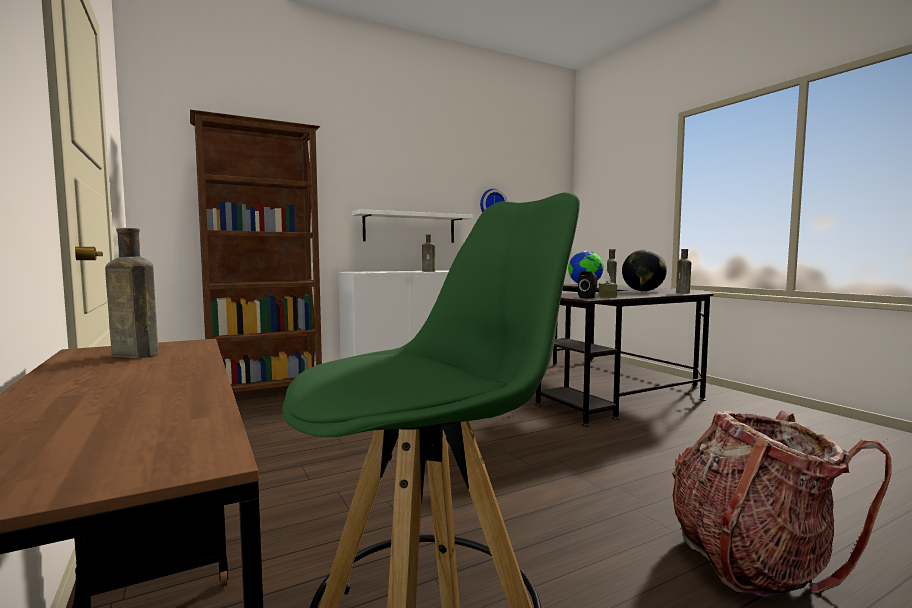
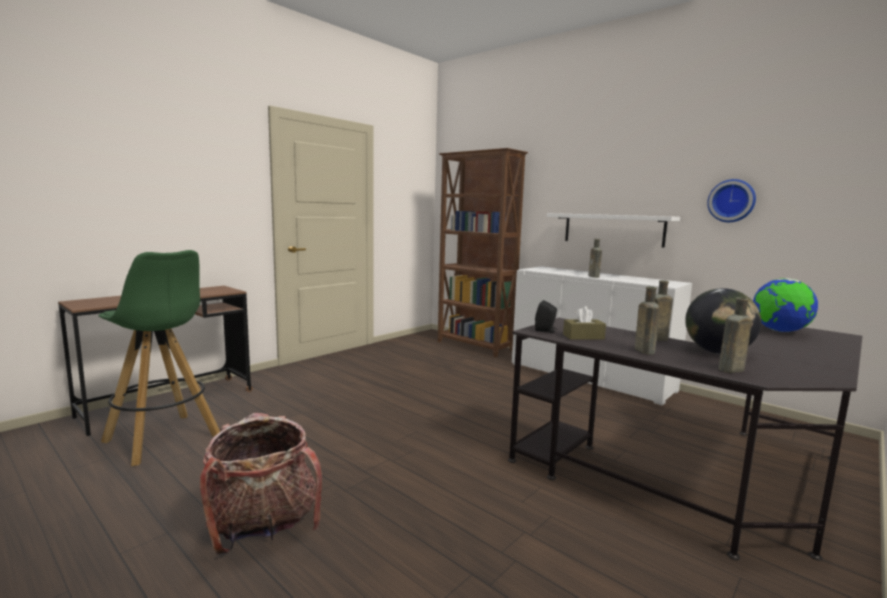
camera: 70 degrees right, 5 degrees up
(132, 355) = (208, 290): brown bottle -> brown bottle (643, 350)

